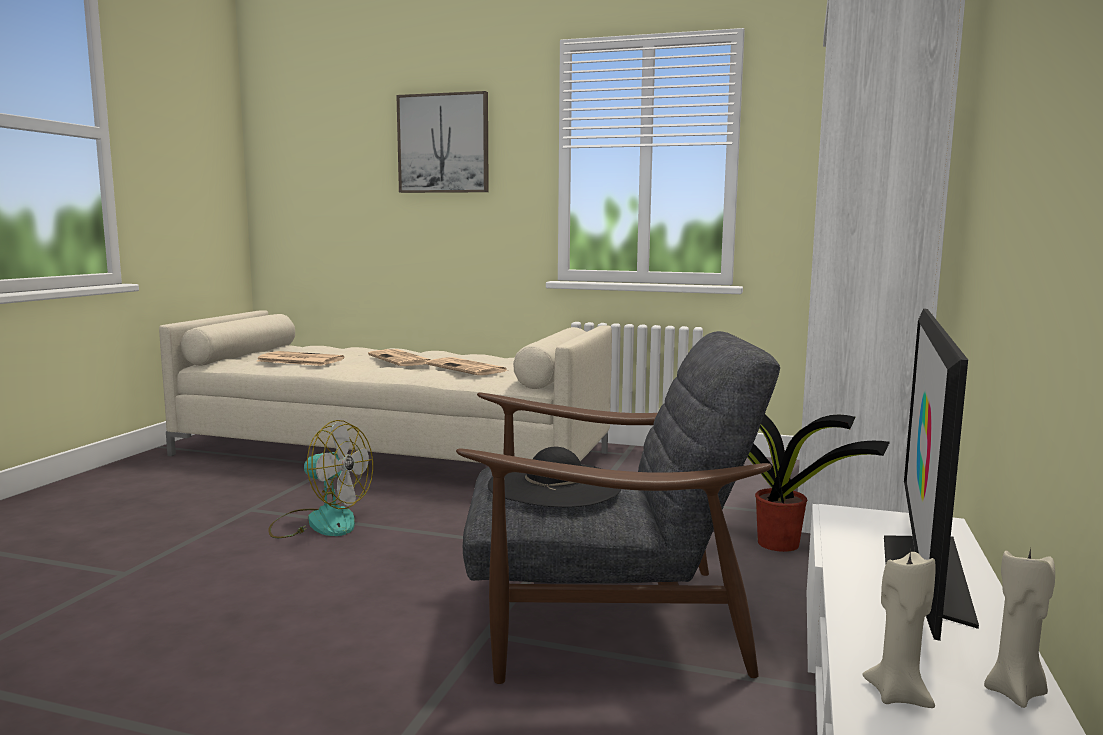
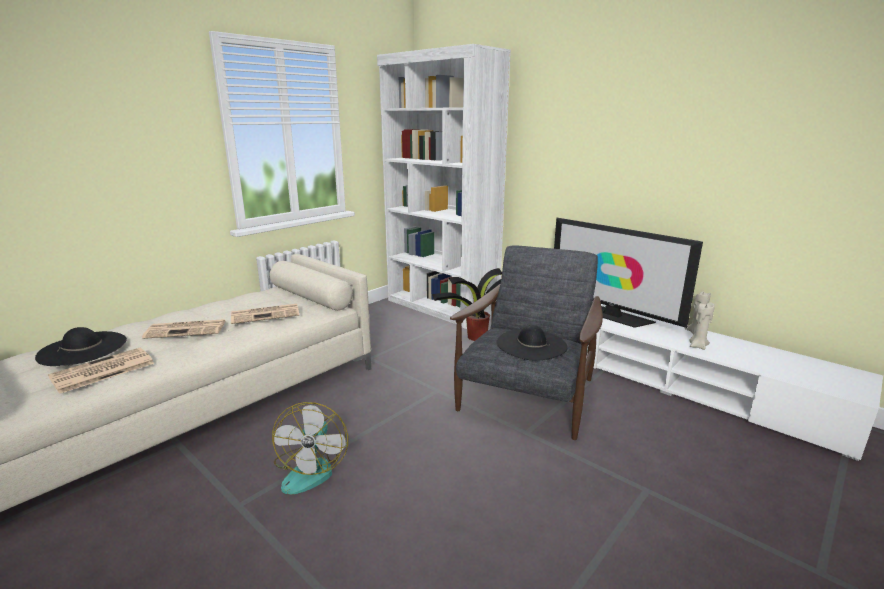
camera: 65 degrees left, 10 degrees up
(320, 522) = (311, 469): fan -> fan turned 135 degrees clockwise
(337, 350) = (83, 348): none -> black hat
(443, 143) = (105, 118): picture -> none

